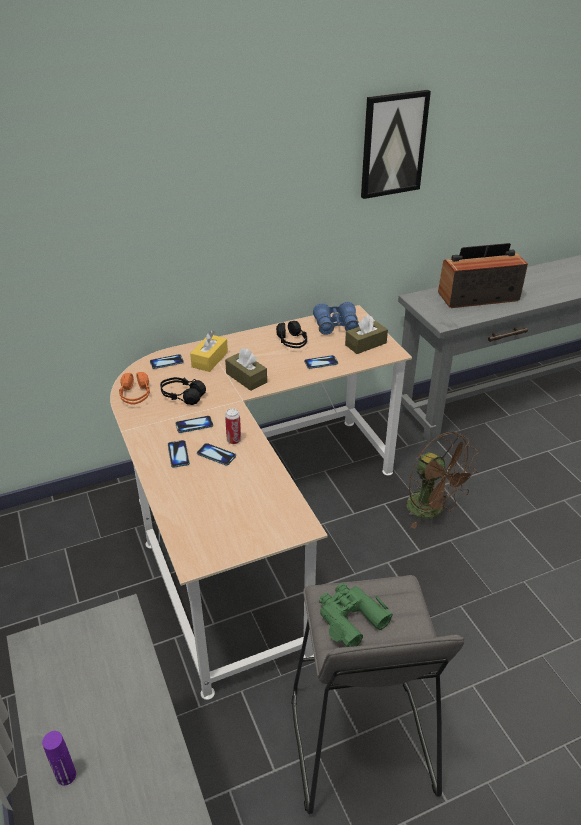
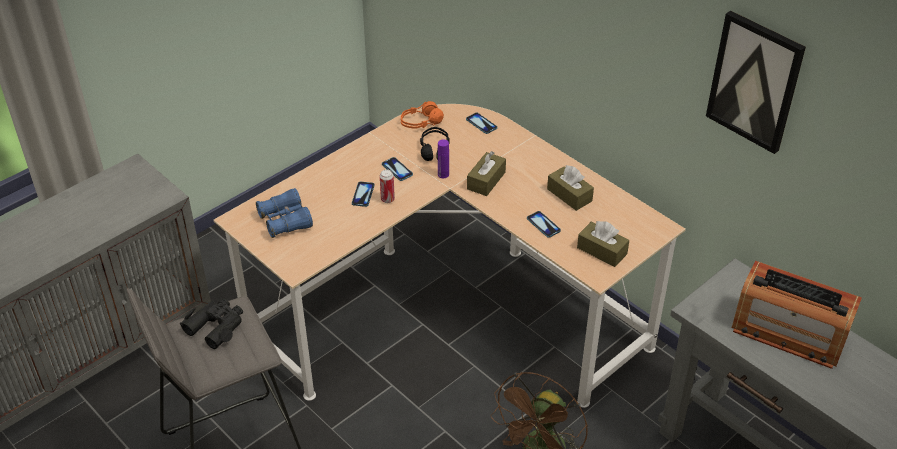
camera: 70 degrees right, 5 degrees up
(66, 775) = (46, 215): purple bottle -> purple bottle (443, 174)
(178, 454) = (354, 173): phone -> none
(210, 359) = (502, 148): yellow tissue box -> none
(292, 342) = (569, 195): black headphones -> brown tissue box
(336, 326) = (624, 220): blue binoculars -> blue binoculars (285, 221)
(350, 618) = (216, 326): green binoculars -> black binoculars
(478, 296) = (788, 333): radio -> radio turned 150 degrees clockwise

